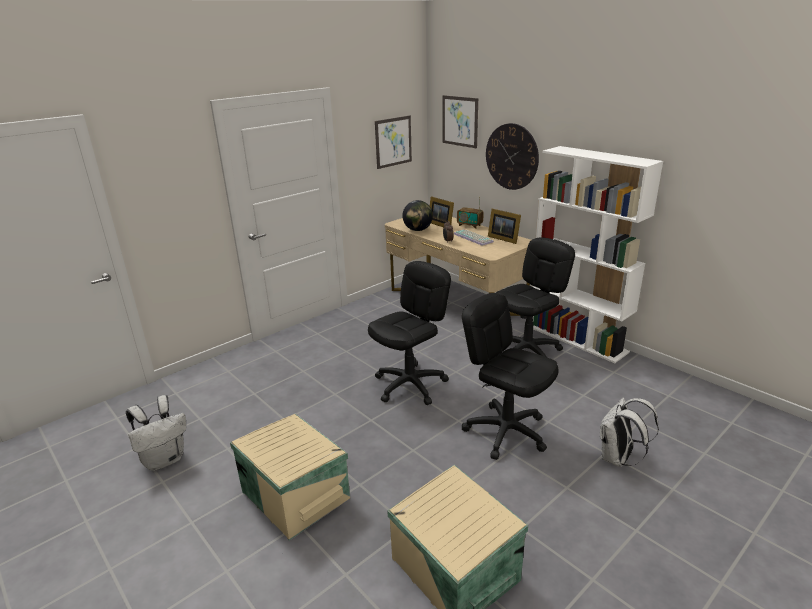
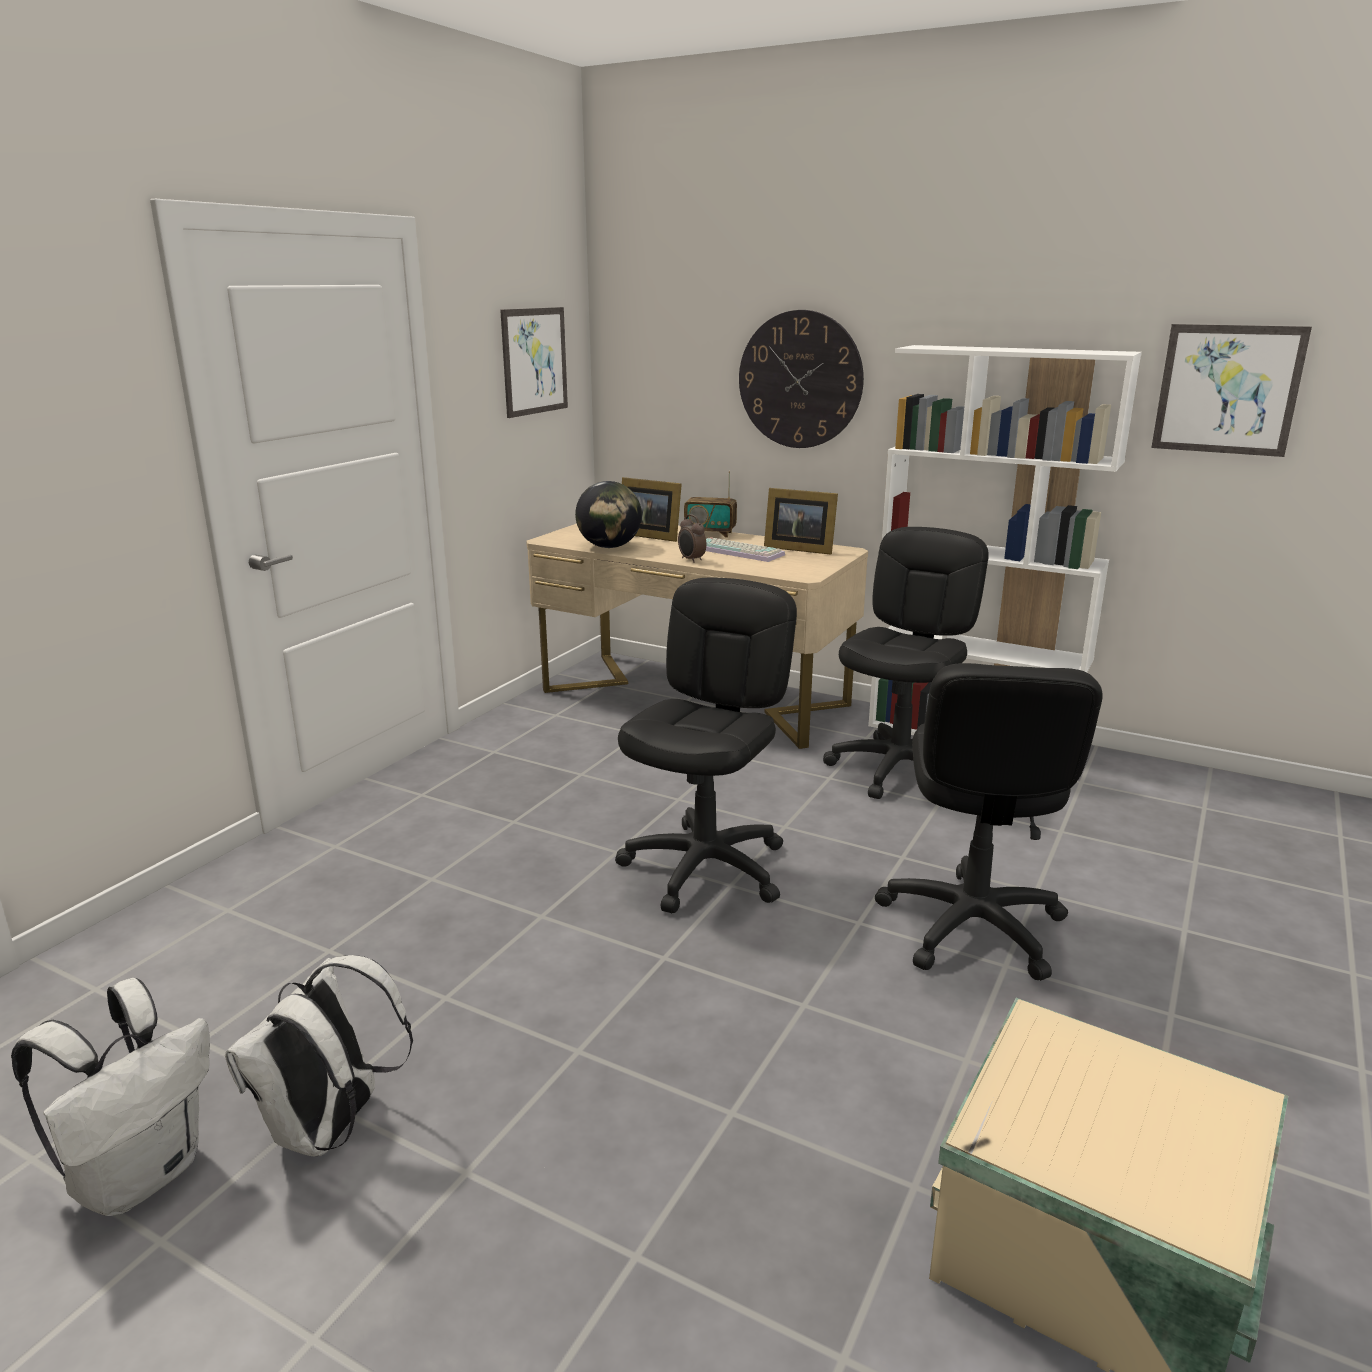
camera: 20 degrees left, 5 degrees down
(296, 493) = (582, 1175): beige storage box -> none
(460, 121) = (673, 317): picture -> picture (1227, 390)
(506, 431) = (971, 926): black office chair -> black office chair turned 105 degrees counterclockwise
(618, 458) = (1215, 936): white backpack -> white backpack (330, 1129)

